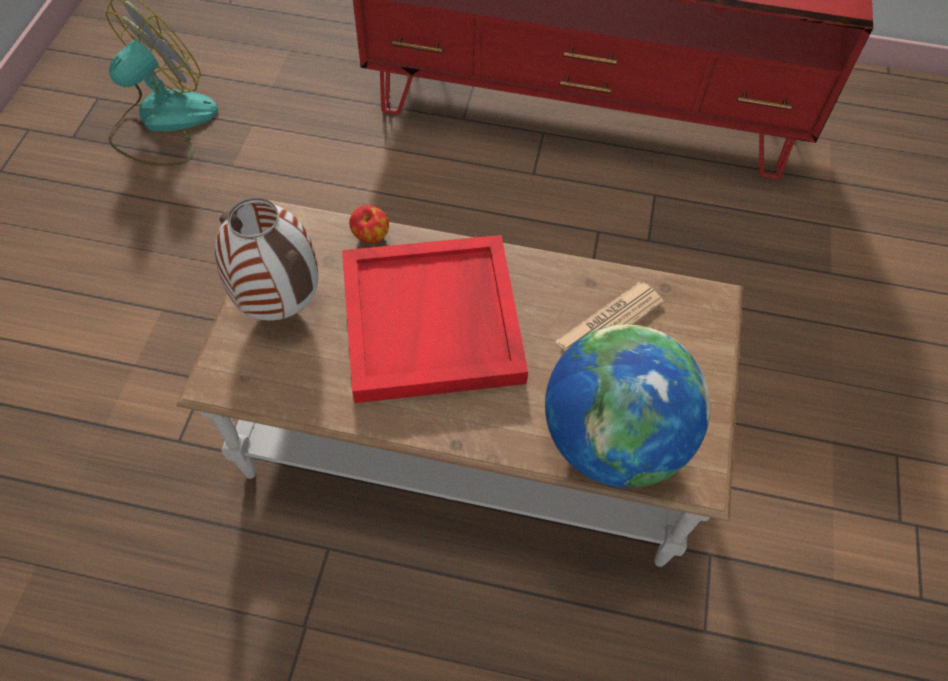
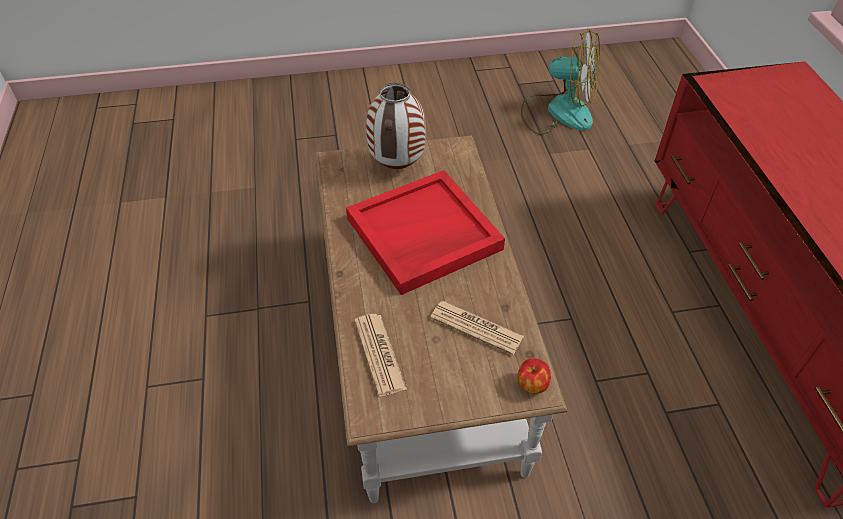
camera: 70 degrees right, 10 degrees down
(370, 236) = (471, 185): apple -> apple (532, 385)
(613, 439) = (379, 354): globe -> newspaper

